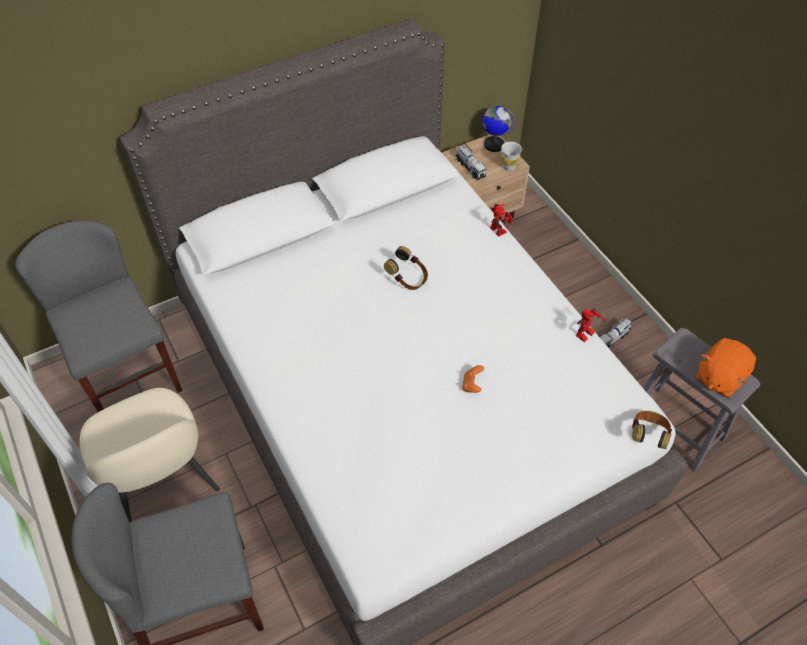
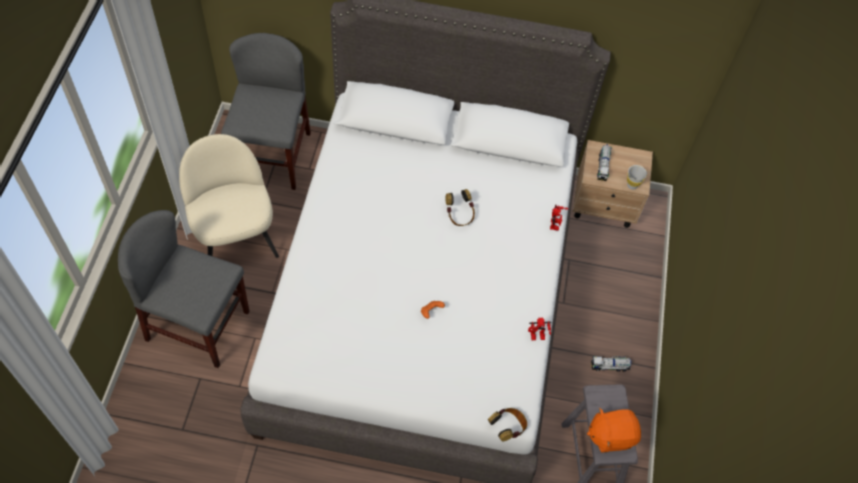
camera: 35 degrees right, 5 degrees up
(163, 484) = (236, 240): beige chair -> beige chair turned 150 degrees clockwise
(494, 145) = (639, 161): globe -> none

